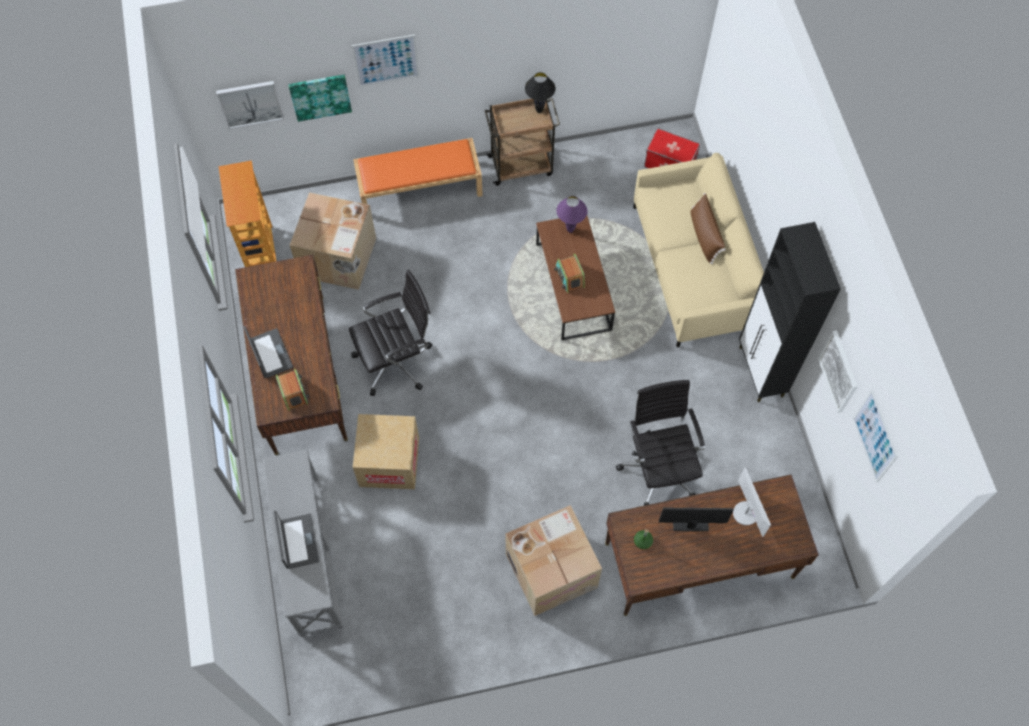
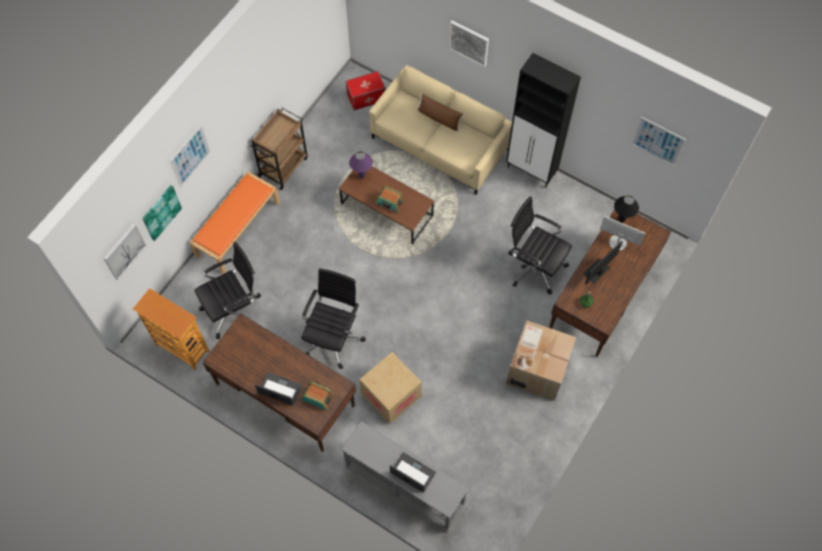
camera: 45 degrees left, 0 degrees up
(339, 258) = (234, 310): cardboard box -> black office chair
(539, 110) = (282, 120): black table lamp -> black table lamp (621, 220)
(839, 371) = (602, 125): picture -> picture (469, 43)

